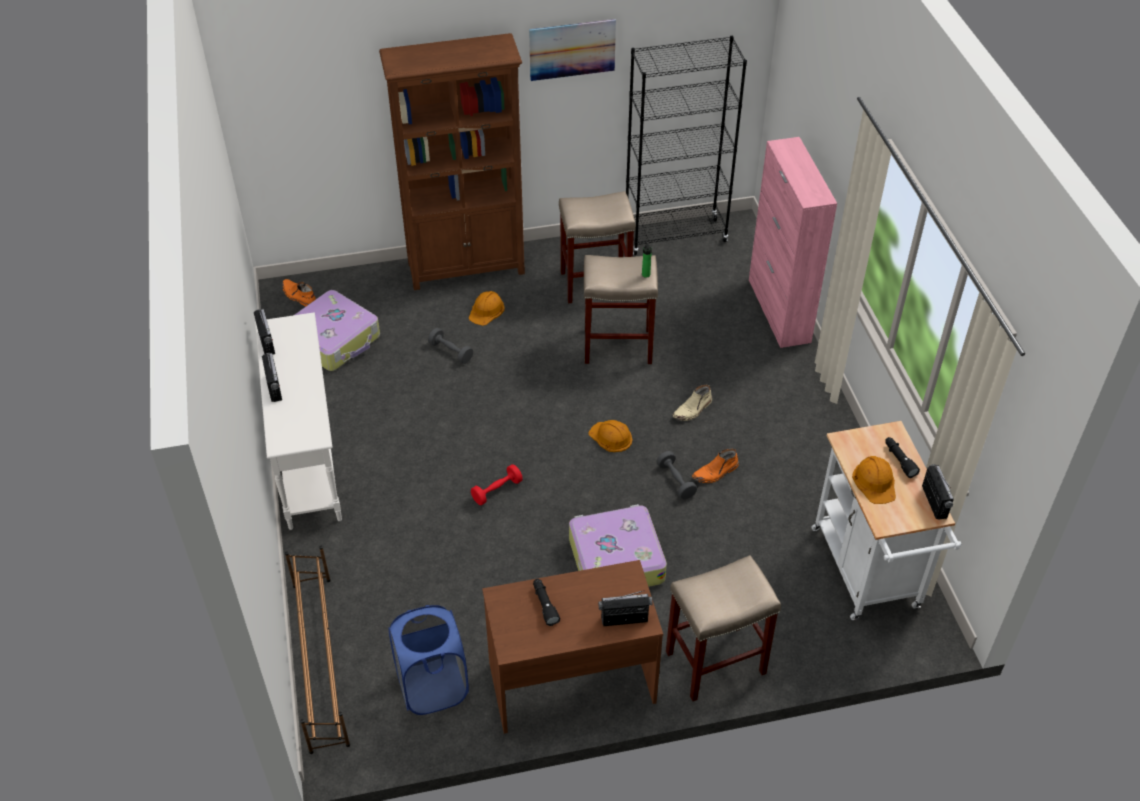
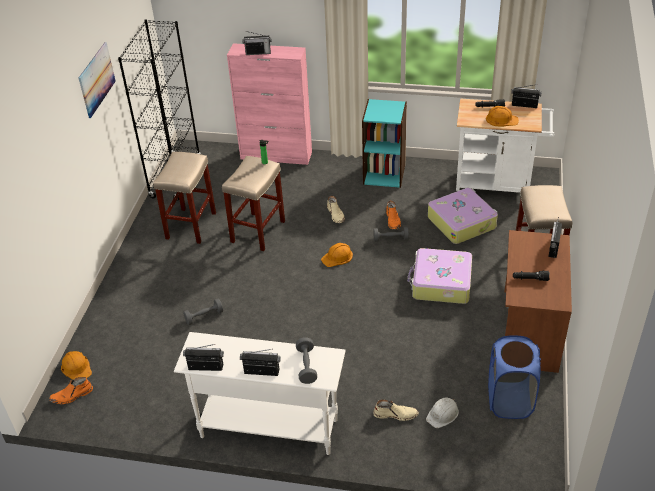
camera: 65 degrees left, 5 degrees down
(294, 421) = (306, 366): none -> grey dumbbell
(320, 661) = (464, 460): brown shoe rack -> none
(334, 339) = (141, 382): suitcase -> suitcase (461, 222)
(368, 573) = (395, 414): none -> beige boot
(384, 621) = (443, 414): none -> white hard hat
(467, 268) = (121, 286): brown bookcase -> none
(486, 310) = (175, 286): orange hard hat -> orange hard hat (77, 367)
(497, 491) = (354, 325): red dumbbell -> none
(791, 165) = (258, 53): none -> radio
(811, 434) = (384, 174): none -> turquoise bookcase

